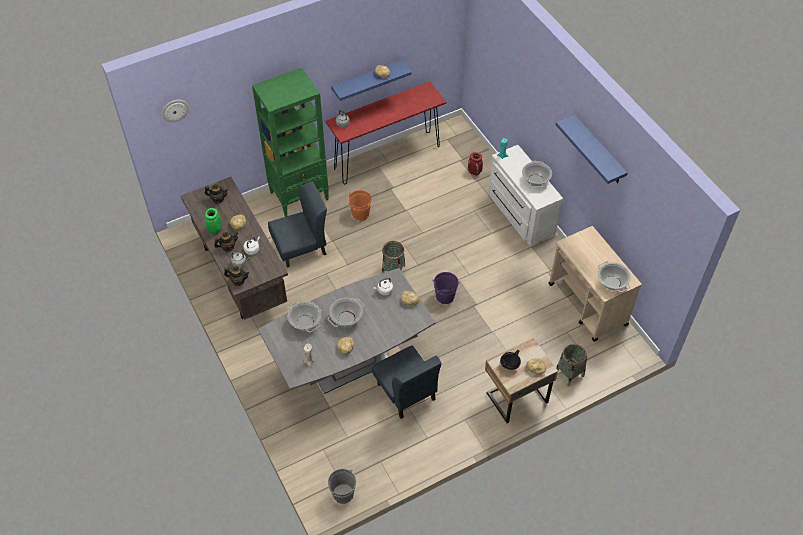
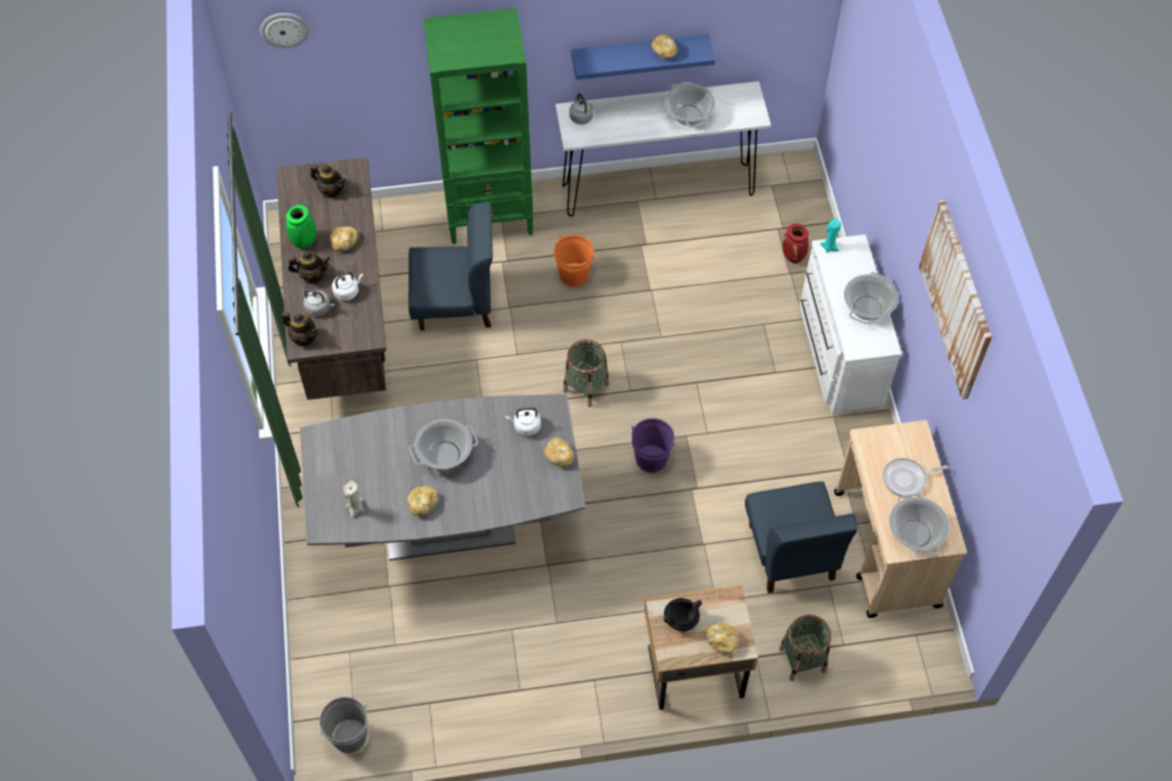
camera: 20 degrees right, 5 degrees up
(305, 322) = (377, 440): cooking pot -> cooking pot (689, 116)
(387, 157) = (658, 190): red console table -> white console table
(406, 392) = (519, 601): blue chair -> blue chair (791, 552)
(595, 257) = (907, 479): none -> frying pan
(598, 151) = (956, 299): blue shelf -> picture

